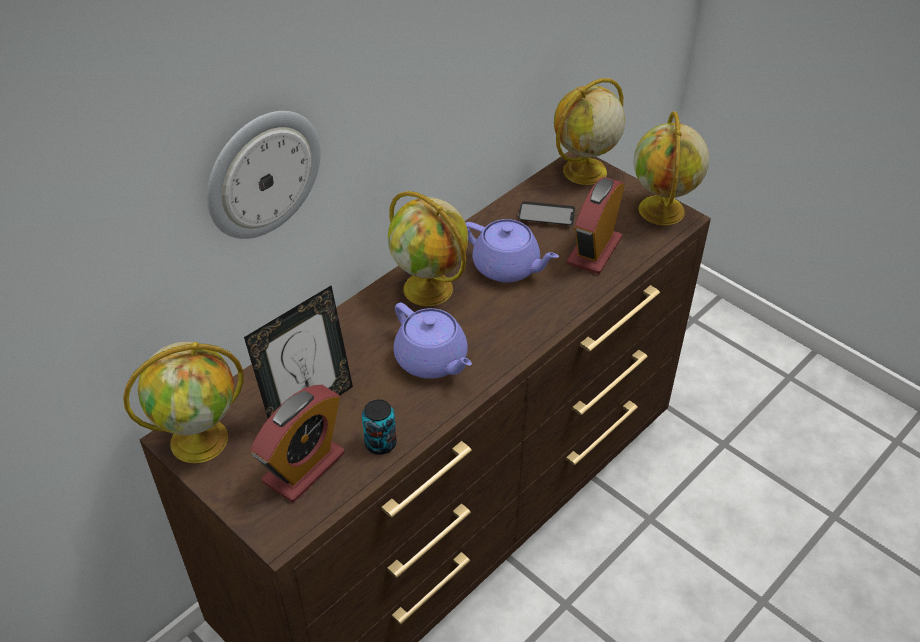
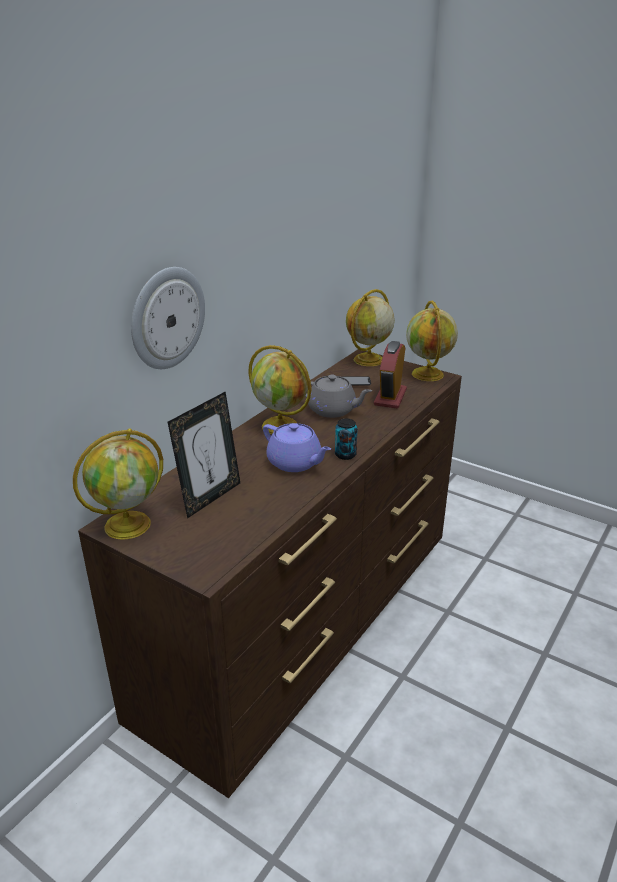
camera: 10 degrees left, 15 degrees down
(304, 467) = (216, 532): alarm clock -> none
(380, 443) = (271, 512): can -> can (345, 455)
(507, 267) = (333, 410): purple teapot -> grey teapot

